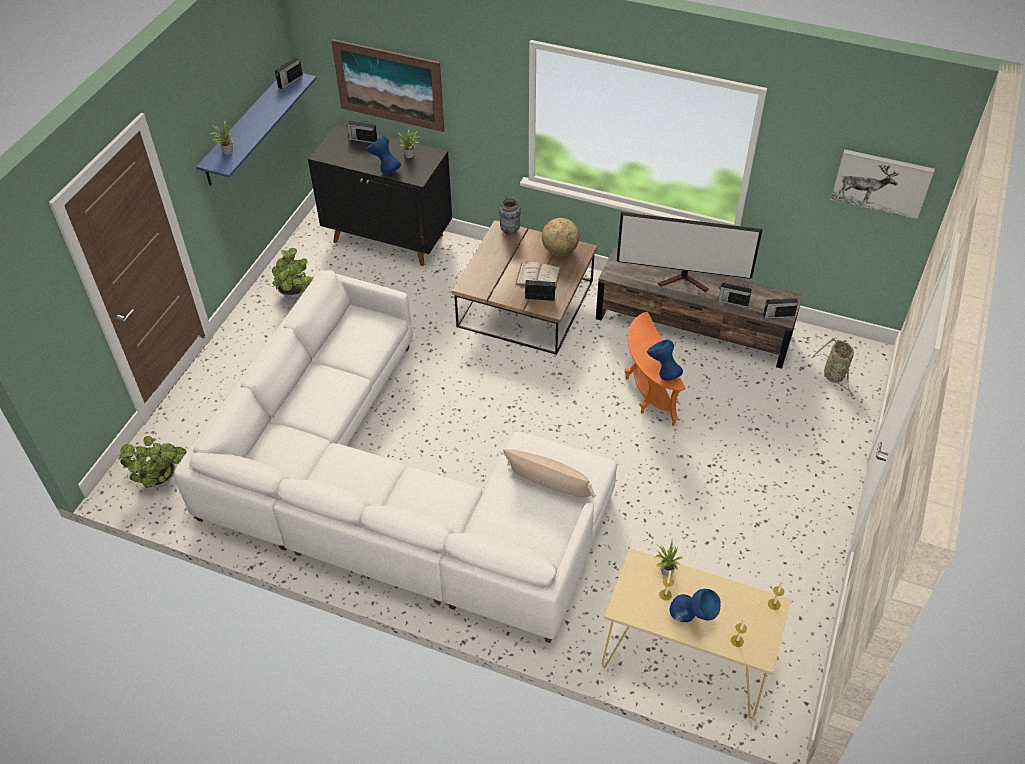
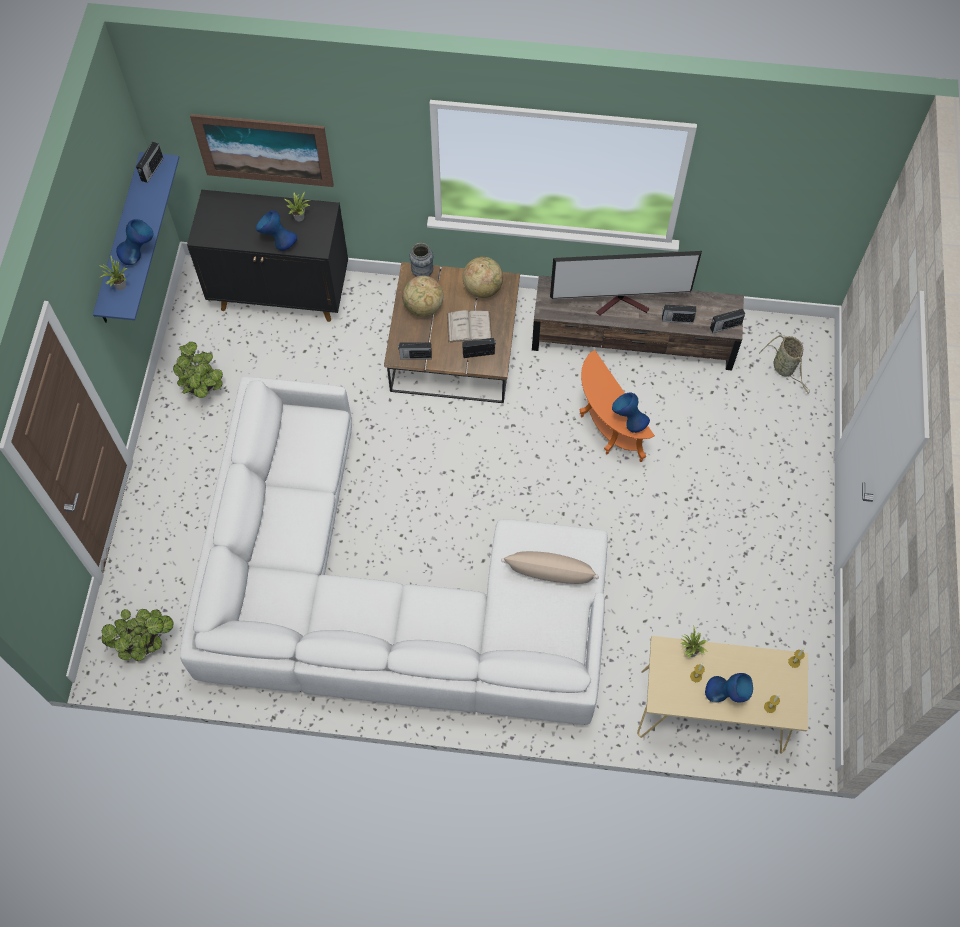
camera: 15 degrees left, 15 degrees up
(253, 134) = (139, 254): none -> blue vase
(362, 139) = (239, 205): radio -> radio (415, 356)
(502, 255) = (423, 307): none -> globe
(881, 182) = (819, 192): picture -> none

